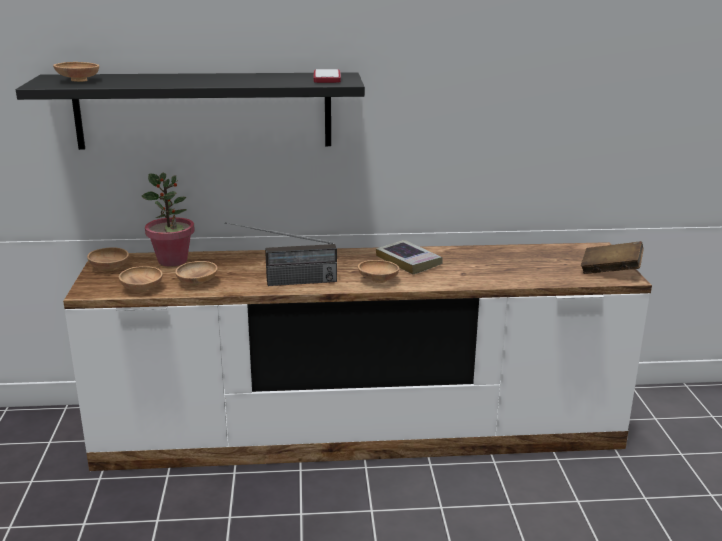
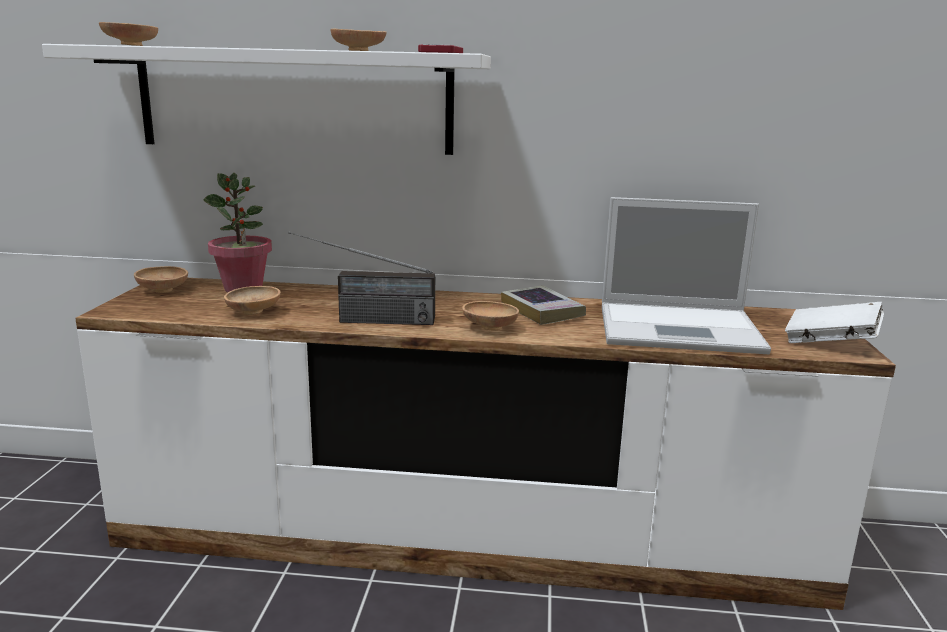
camera: 10 degrees right, 5 degrees down
(142, 288) = (181, 313): brown bowl -> brown bowl (359, 51)
(204, 110) = (295, 101): black shelf -> white shelf
(510, 268) = (682, 329): none -> laptop
(610, 271) = (830, 343): brown book -> white book

